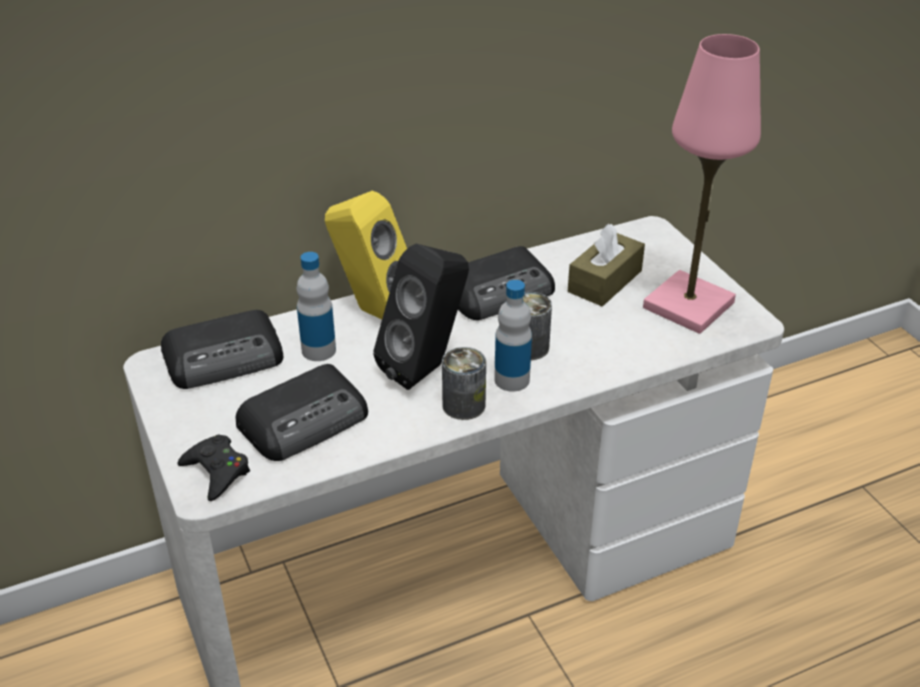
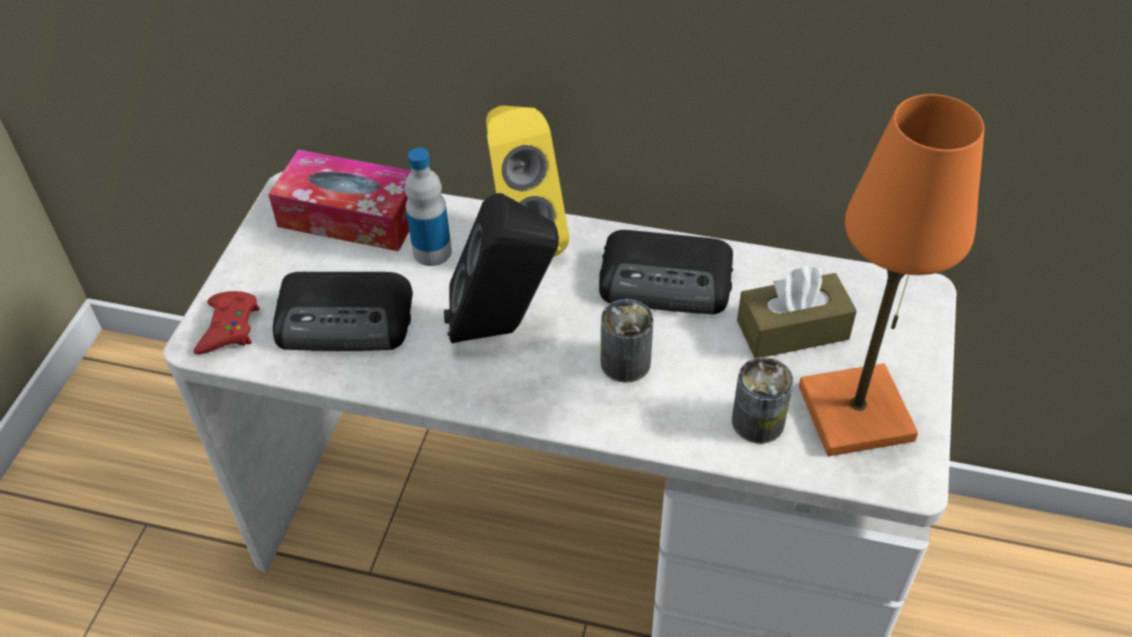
camera: 40 degrees right, 10 degrees up
(216, 471) = (229, 327): black game controller -> red game controller
(226, 358) = (350, 216): radio -> tissue box
(463, 405) = (494, 390): can -> can (758, 421)
(512, 379) = (568, 390): bottle -> none
(688, 305) = (855, 413): pink table lamp -> orange table lamp

